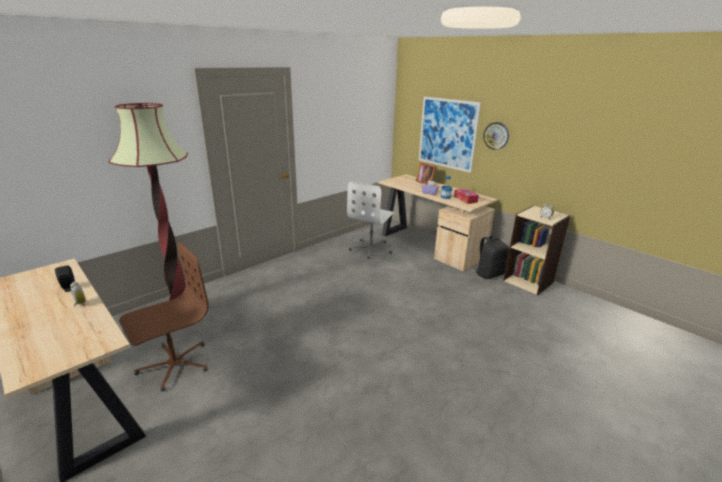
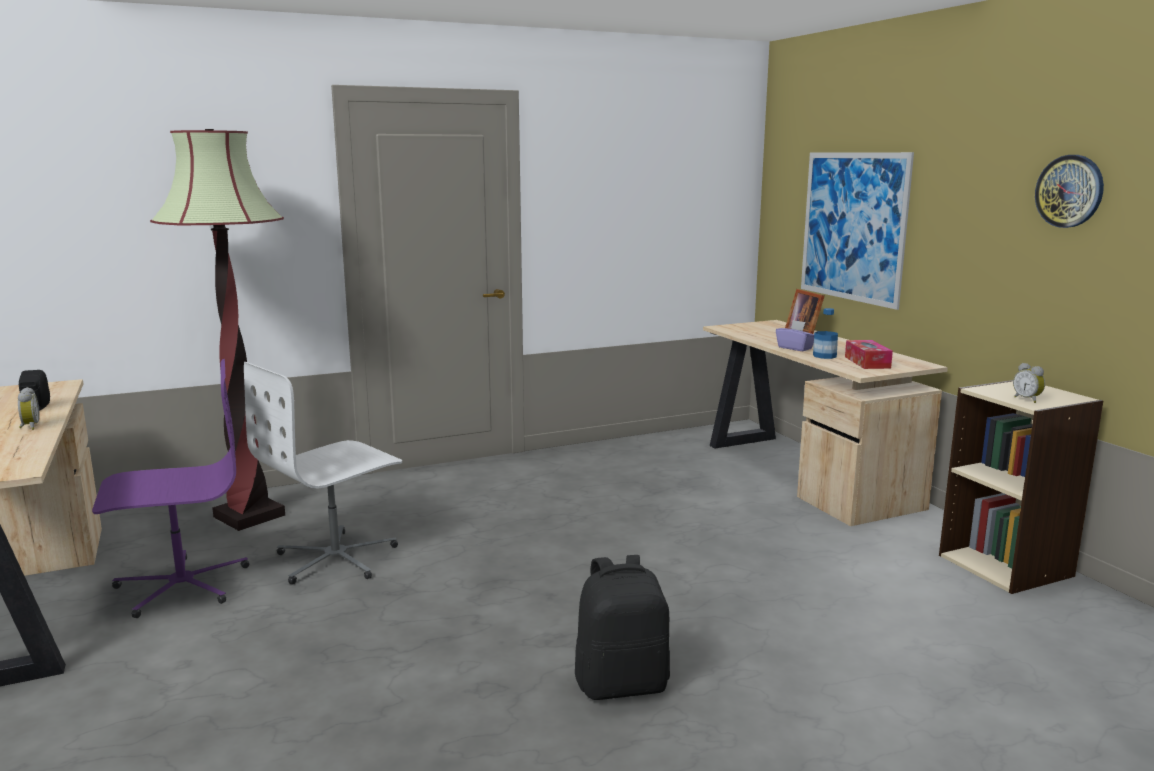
camera: 20 degrees right, 10 degrees down
(174, 364) = (181, 585): brown office chair -> purple office chair
(371, 249) = (669, 465): white office chair -> white office chair (337, 559)
(489, 274) = (912, 539): black backpack -> black backpack (622, 684)
(496, 135) = (944, 222): wall clock -> wall clock (1069, 191)

